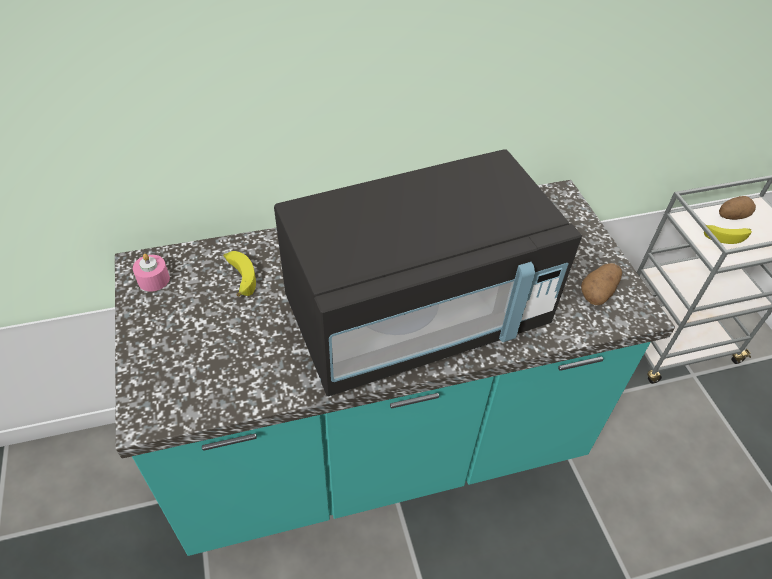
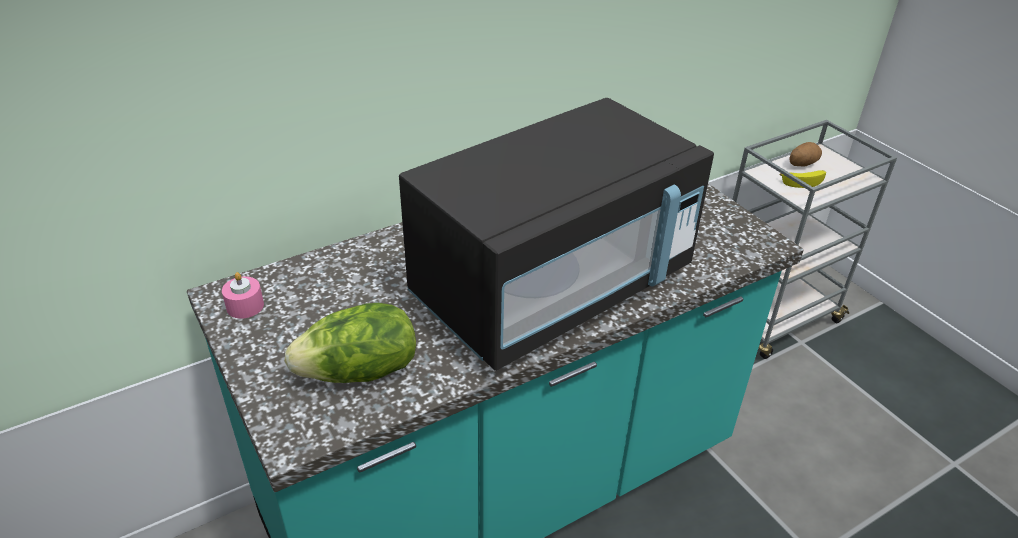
camera: 15 degrees left, 10 degrees down
(221, 365) = (360, 372): none -> lettuce
(239, 277) = (344, 286): banana -> none
(598, 293) = (720, 233): potato -> none

